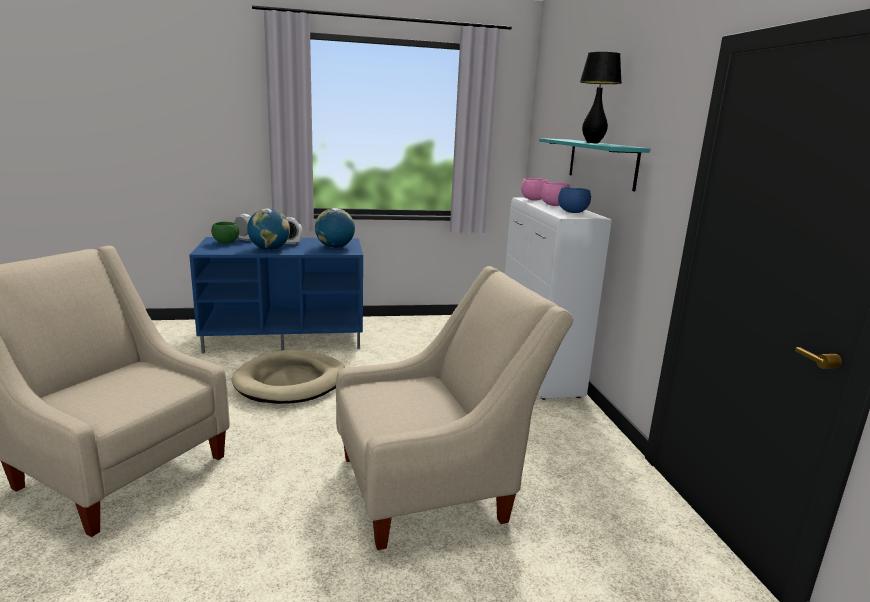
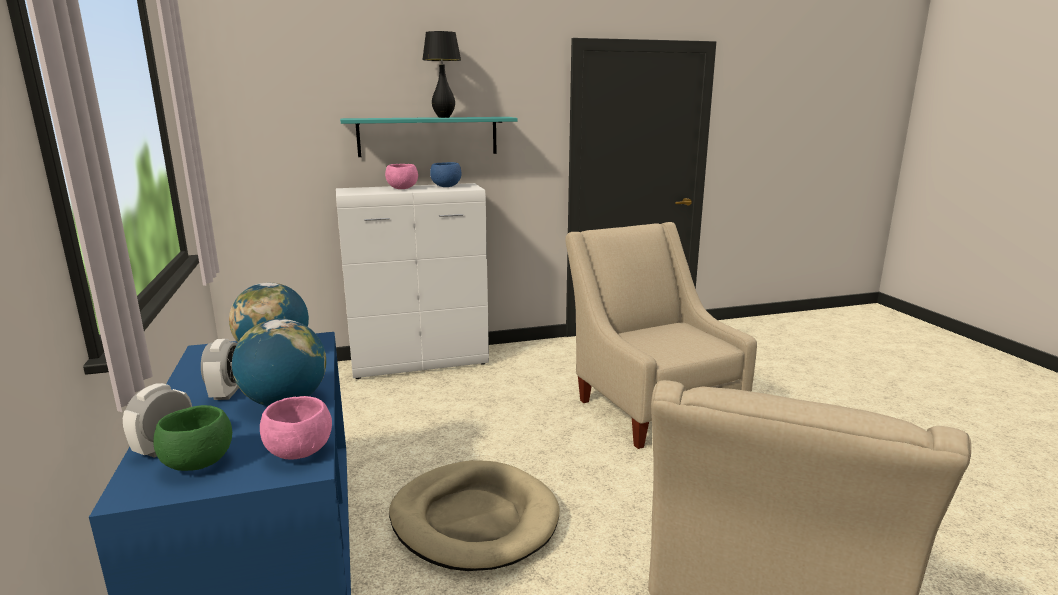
camera: 95 degrees left, 0 degrees up
(533, 200) = (361, 192): pink bowl -> pink bowl (299, 453)

